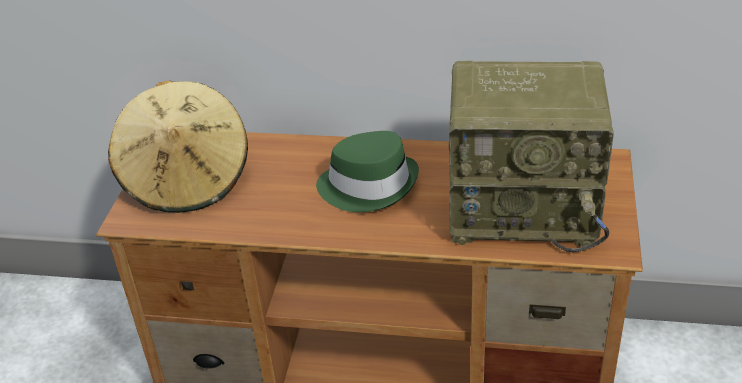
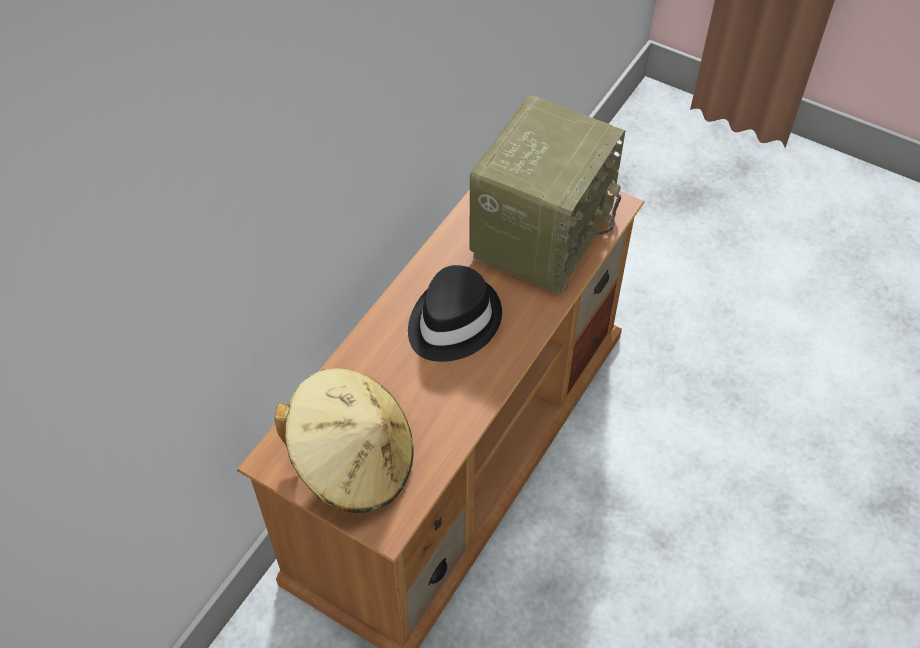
camera: 70 degrees left, 15 degrees up
(368, 185) = (452, 322): green hat -> black hat

